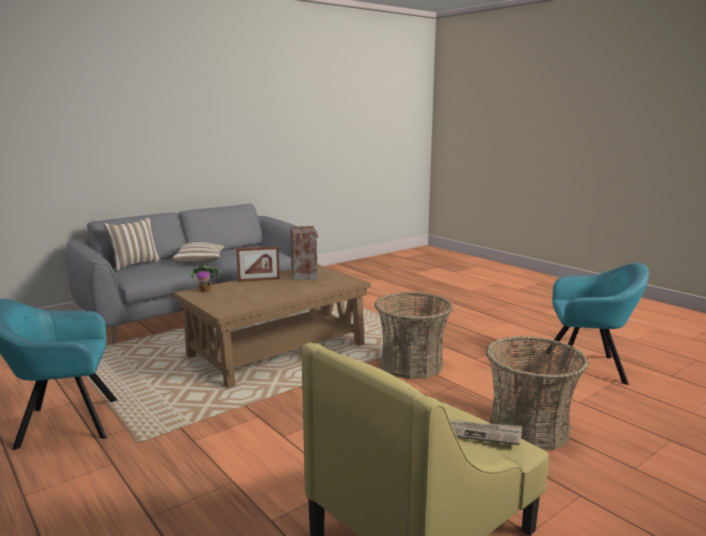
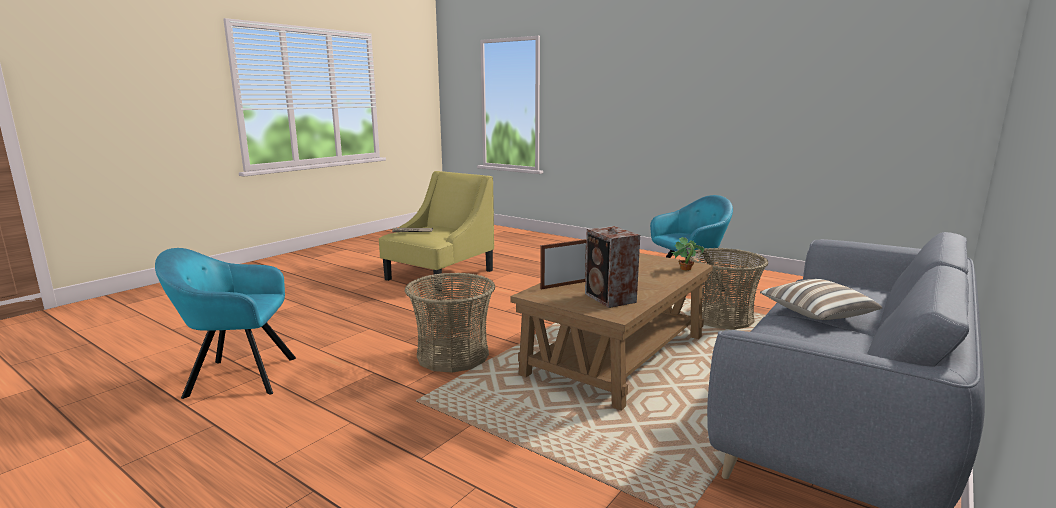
camera: 165 degrees right, 0 degrees up
(135, 264) = (882, 297): pillow -> none
(259, 280) = (655, 286): picture frame -> picture frame (564, 285)
(529, 429) = (357, 316): basket -> basket (721, 318)

